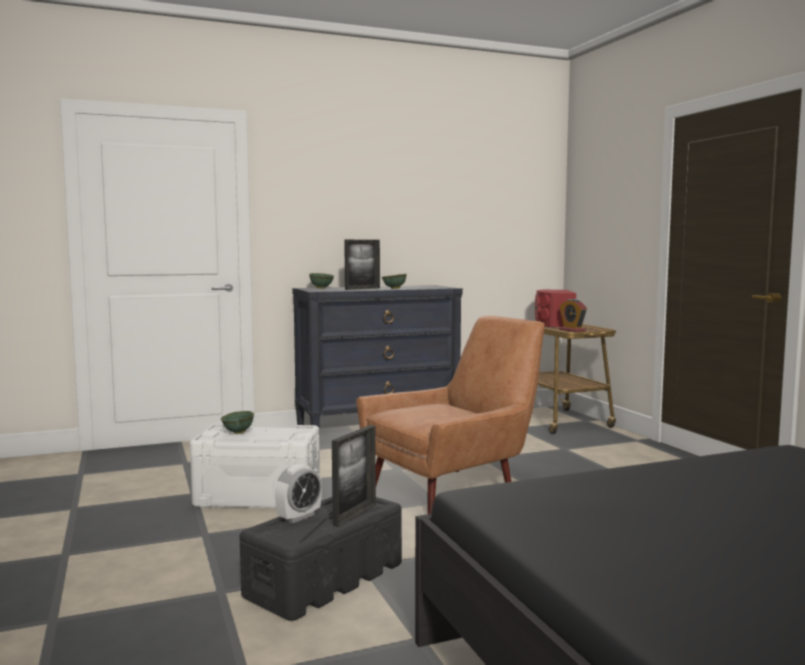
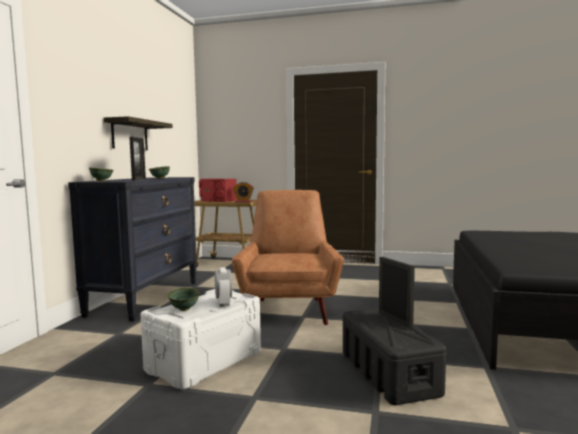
camera: 55 degrees left, 0 degrees up
(299, 517) = (384, 332): alarm clock -> alarm clock (223, 303)
(402, 233) = (129, 135): none -> shelf

